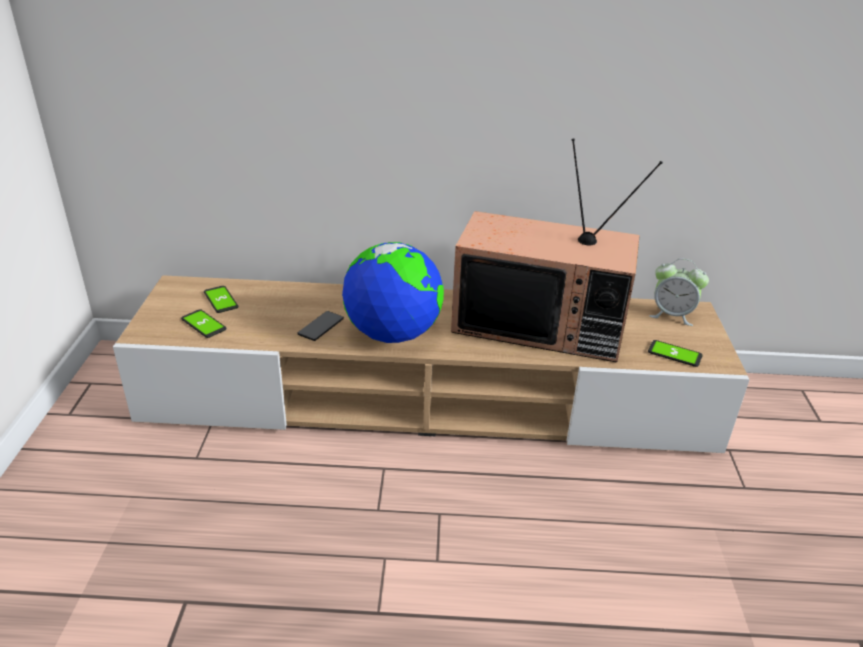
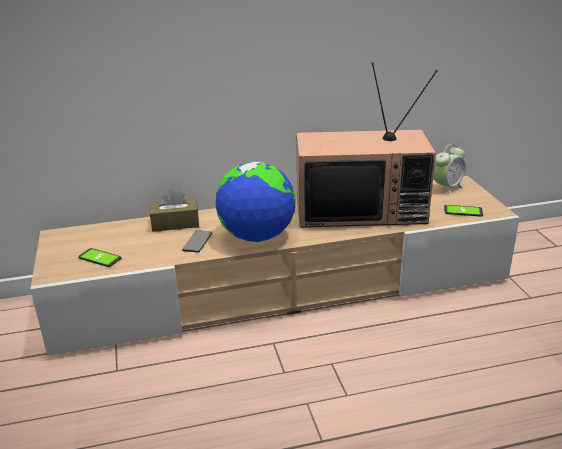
camera: 15 degrees left, 5 degrees down
(221, 300) = (103, 239): phone -> none
(309, 297) = (175, 223): none -> brown tissue box
(672, 315) = (447, 188): alarm clock -> alarm clock turned 45 degrees counterclockwise

